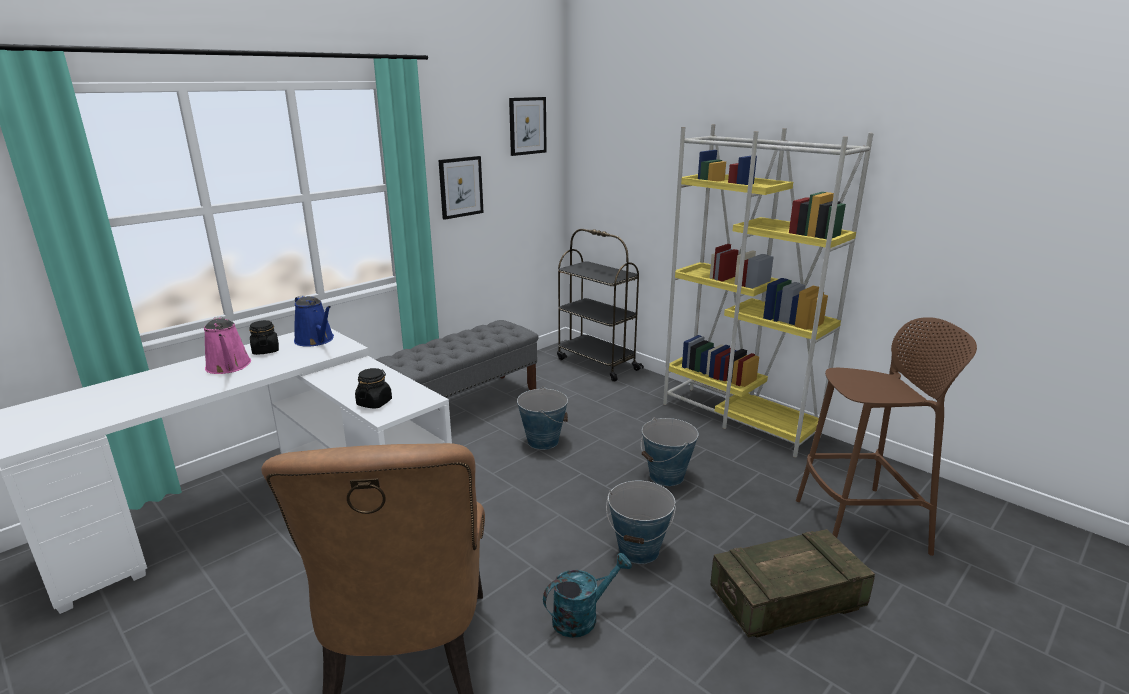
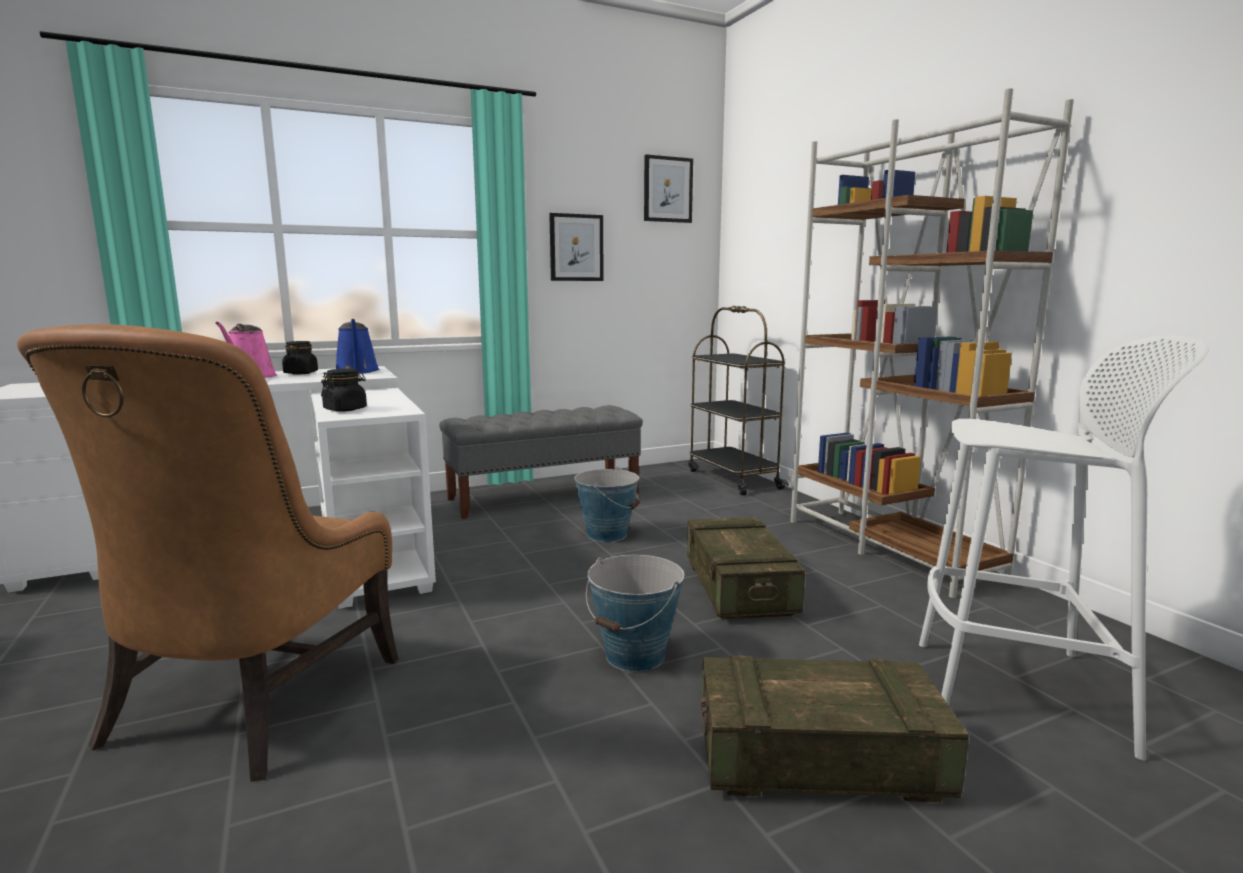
camera: 20 degrees right, 10 degrees down
(582, 616) = (495, 709): turquoise watering can -> none
(666, 476) = (738, 588): bucket -> crate
(738, 420) = (888, 549): yellow bookcase -> brown bookcase
(861, 522) = (1021, 690): brown stool -> white stool

